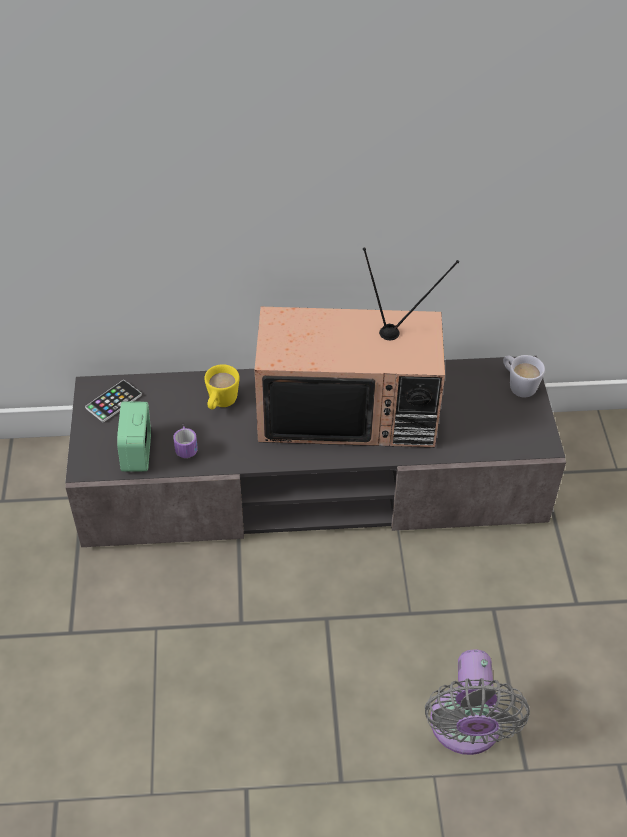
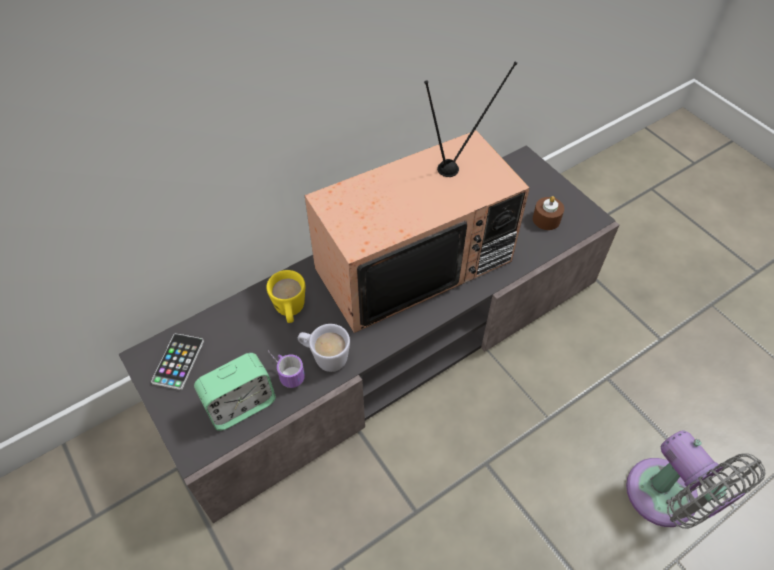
camera: 30 degrees left, 5 degrees up
(137, 453) = (241, 405): alarm clock -> alarm clock turned 90 degrees counterclockwise
(498, 427) = (546, 219): none -> brown candle
(518, 385) = (533, 176): white mug -> white mug (325, 357)

